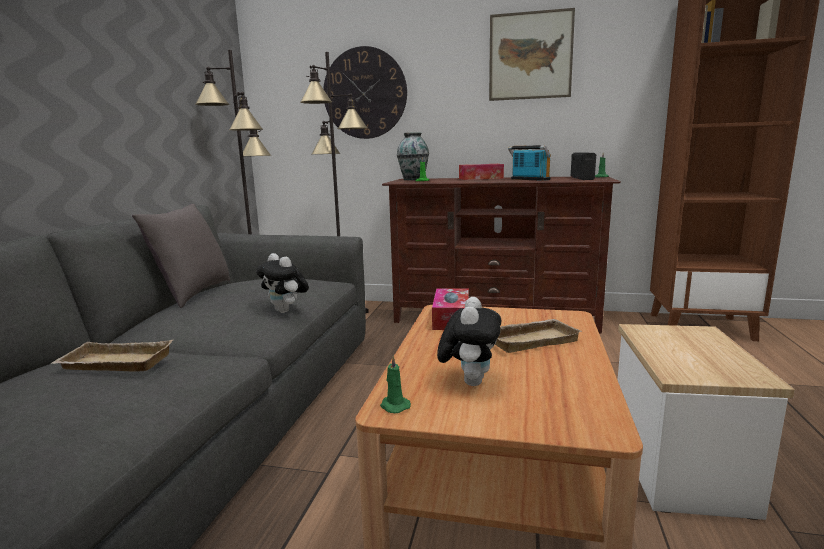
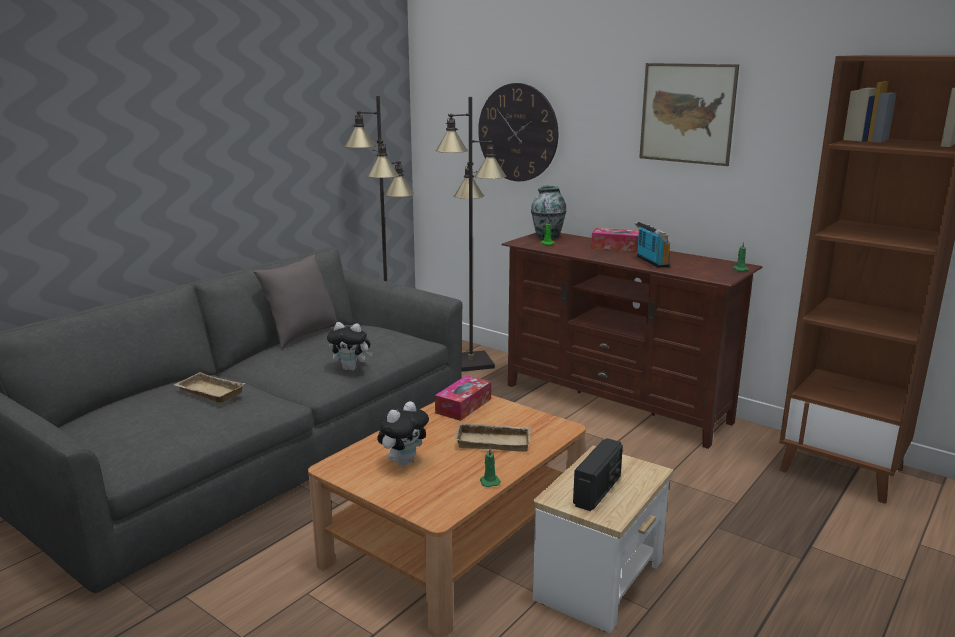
camera: 25 degrees right, 5 degrees up
(286, 311) = (351, 368): plush toy -> plush toy turned 60 degrees counterclockwise
(394, 406) = (338, 465): green candle -> green candle (489, 481)
(582, 178) = (711, 269): radio -> radio (598, 491)

